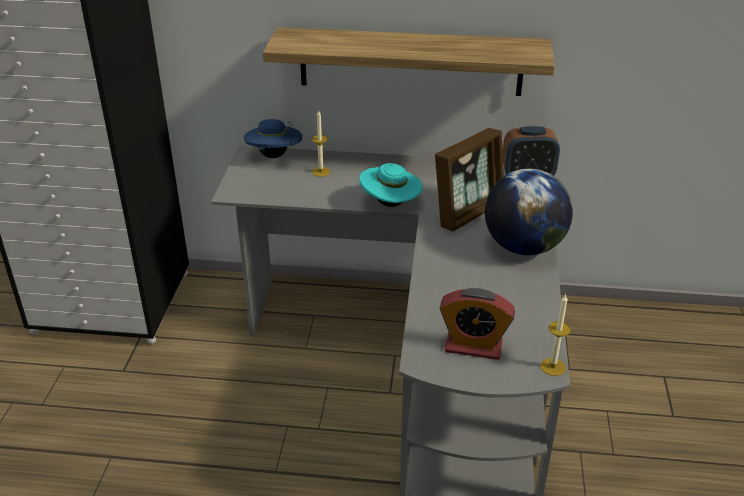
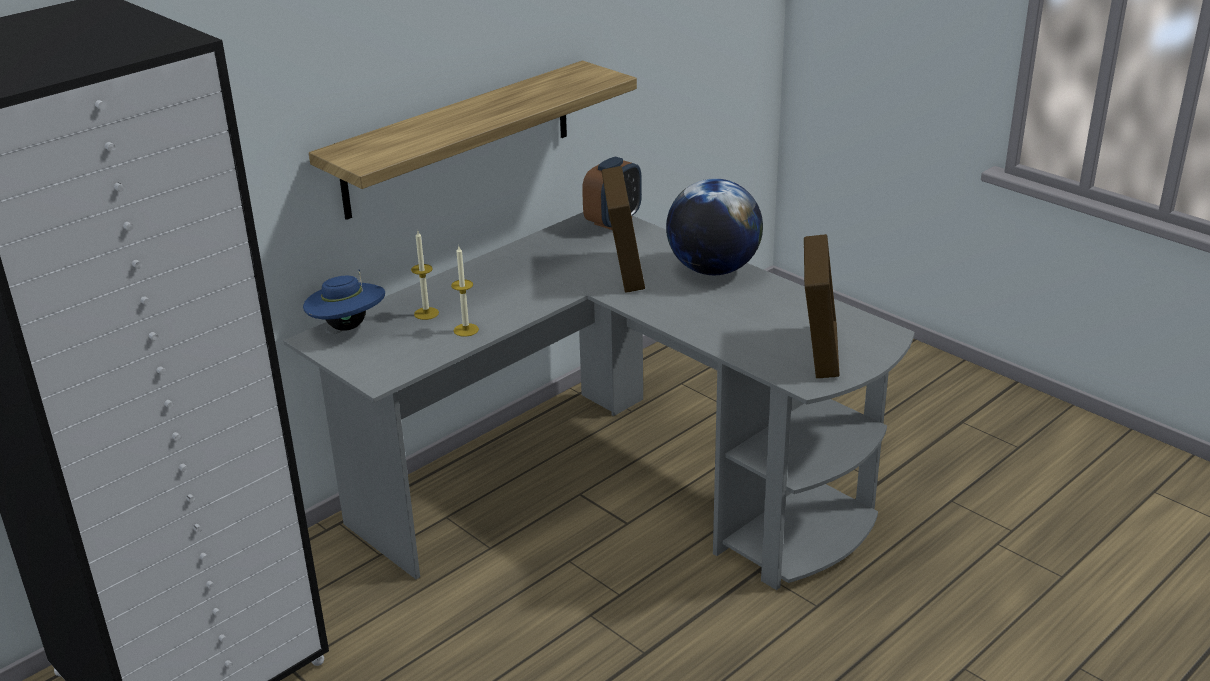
camera: 50 degrees left, 5 degrees down
(390, 204) = (548, 301): turquoise hat -> none
(473, 346) = (818, 351): alarm clock -> picture frame
(553, 367) = (886, 328): candle -> candle (466, 330)

